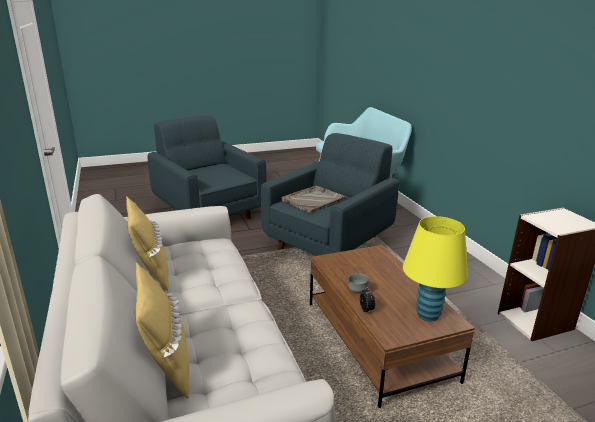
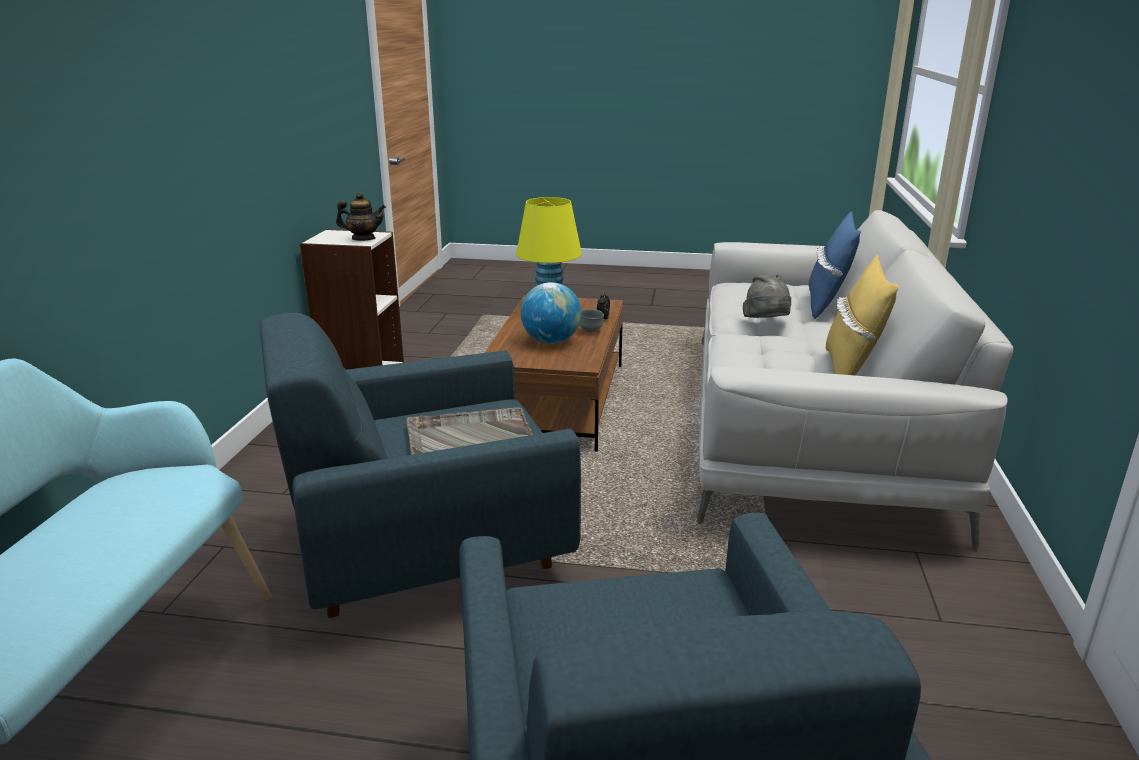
camera: 150 degrees left, 0 degrees up
(166, 365) = (827, 305): yellow pillow -> blue pillow
(220, 309) = (766, 323): none -> grey hat
(369, 273) = (551, 341): none -> globe
(547, 221) = (363, 239): none -> teapot

